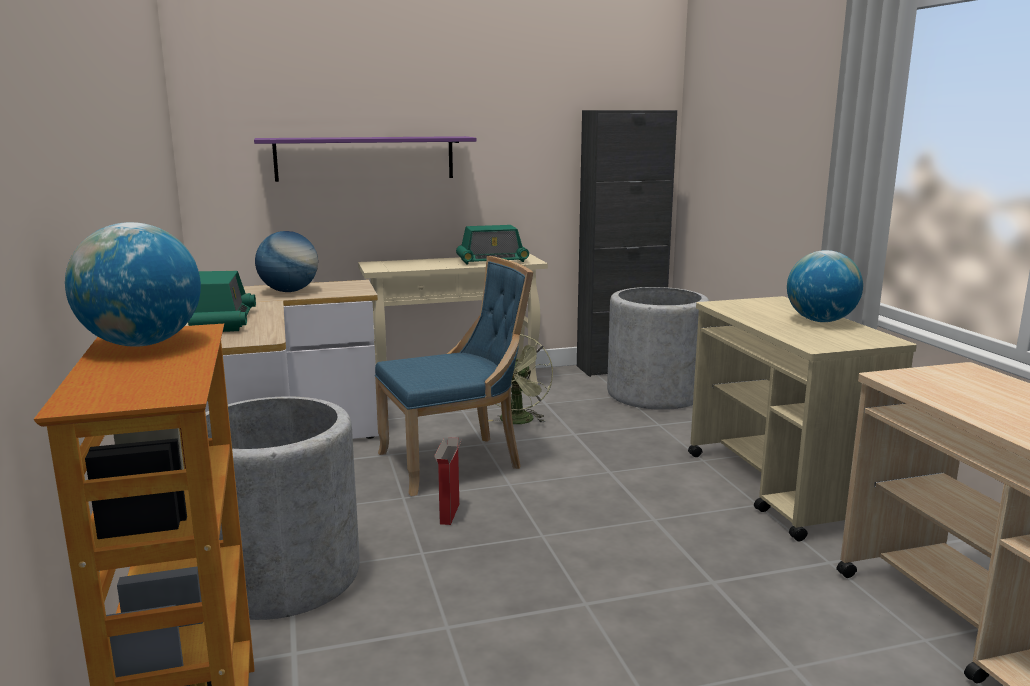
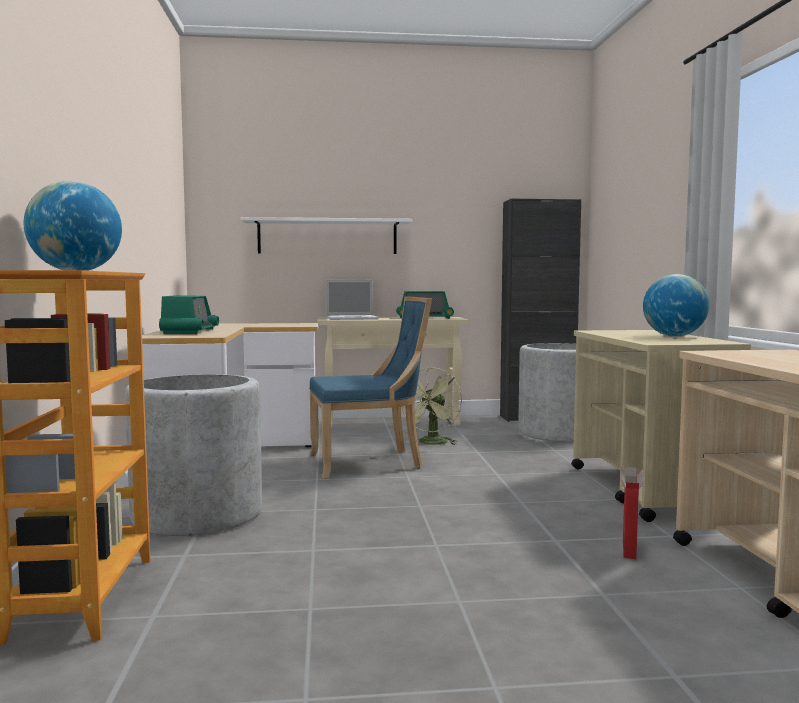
camera: 10 degrees right, 10 degrees down
(289, 291) = (252, 325): globe -> none
(365, 158) = (327, 237): purple shelf -> white shelf
(404, 264) = (352, 318): none -> laptop
(449, 514) = (349, 490): cardboard box -> cardboard box (629, 550)

